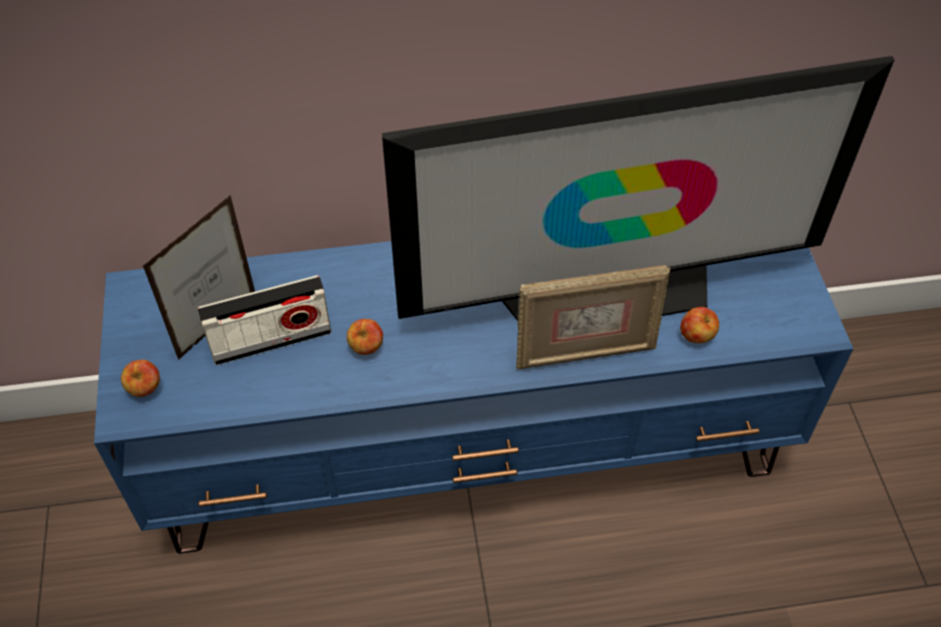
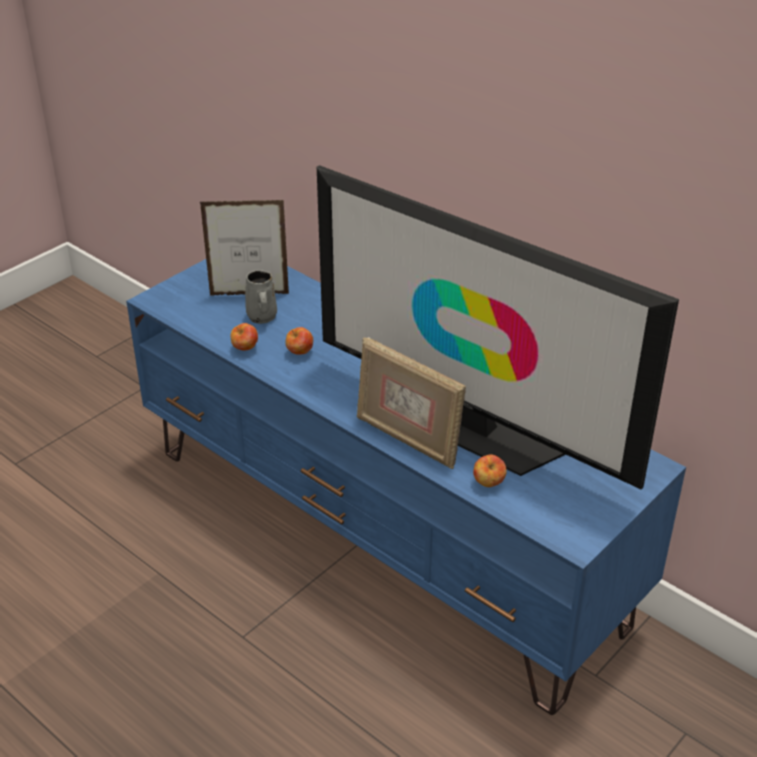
camera: 50 degrees right, 15 degrees down
(145, 388) = (178, 296): apple -> apple (245, 348)
(271, 340) = (262, 317): radio -> grey mug

